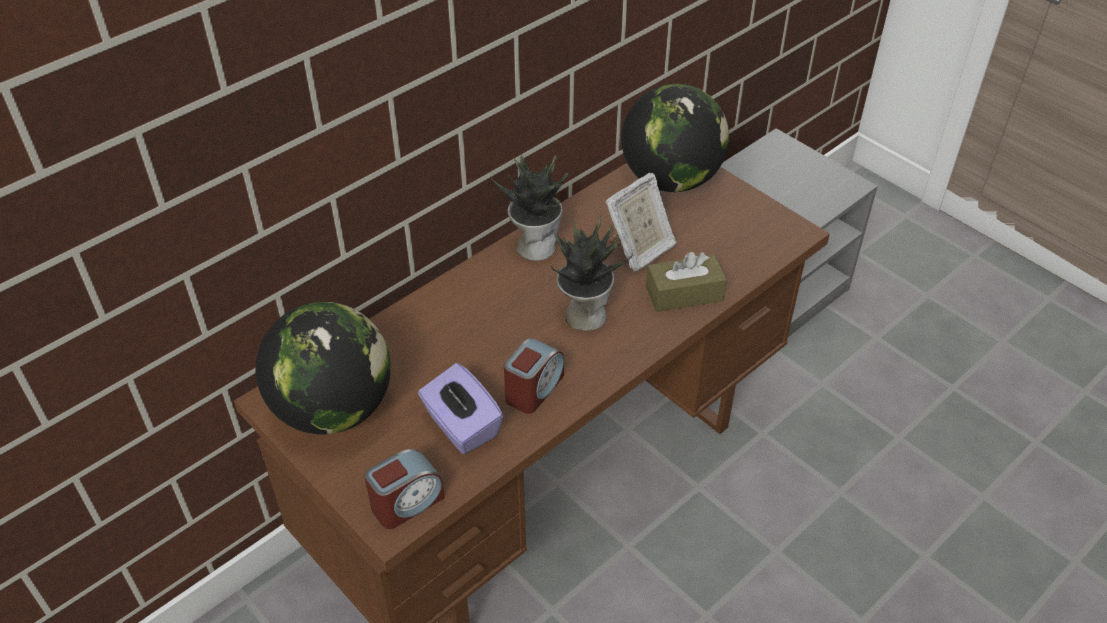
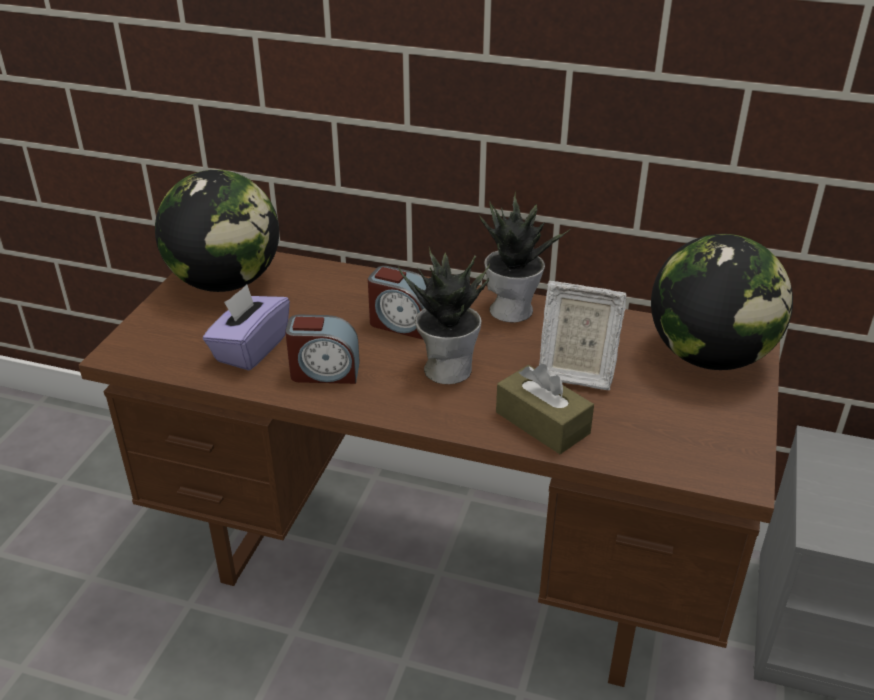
camera: 60 degrees right, 10 degrees down
(407, 503) = (146, 352): alarm clock -> alarm clock (401, 324)

